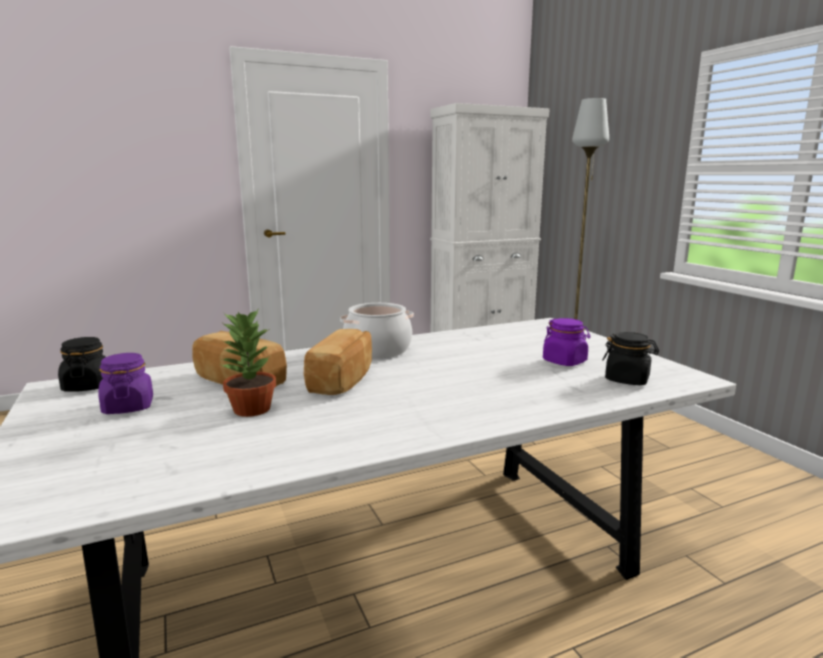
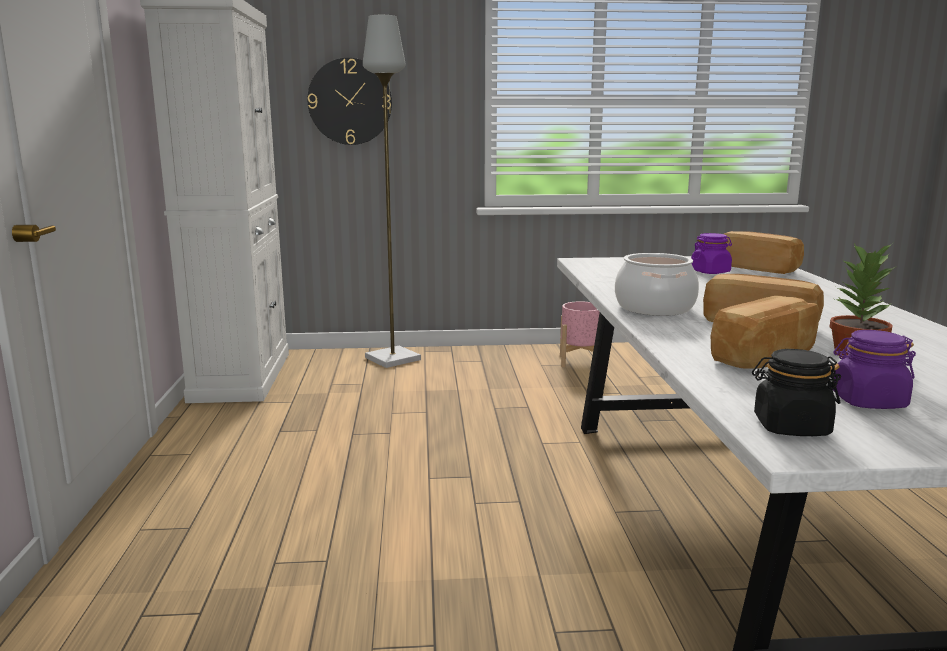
camera: 70 degrees left, 0 degrees up
(594, 170) = (350, 101): none -> wall clock
(627, 379) = (759, 268): black jar -> bread
(687, 451) = (580, 361): none -> pink planter

